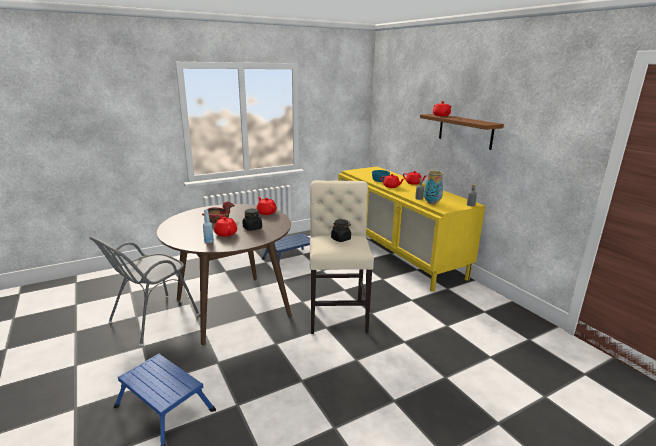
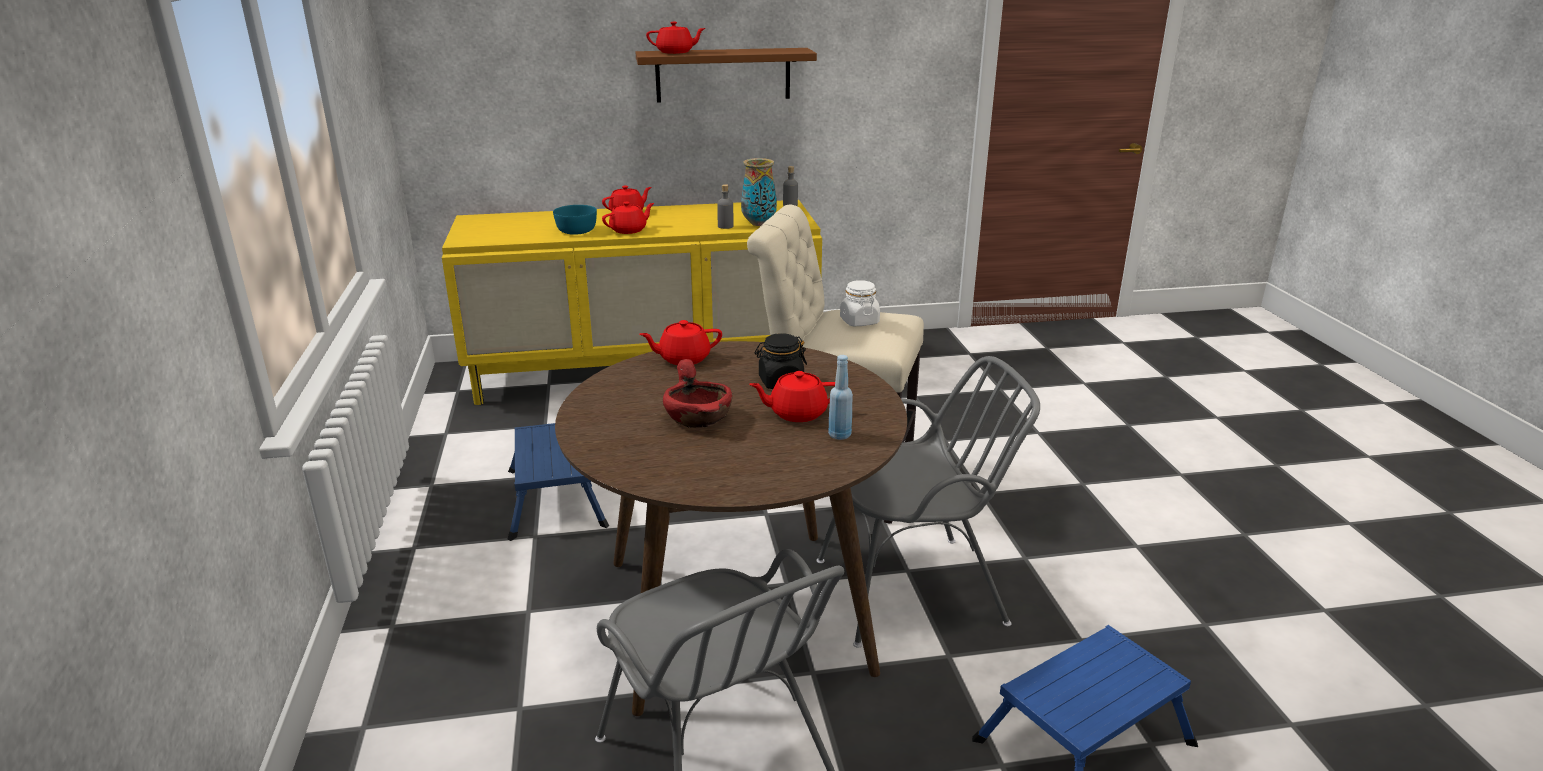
camera: 70 degrees left, 5 degrees up
(263, 348) = (917, 588): none -> grey chair
(341, 239) = (859, 321): black jar -> white jar

